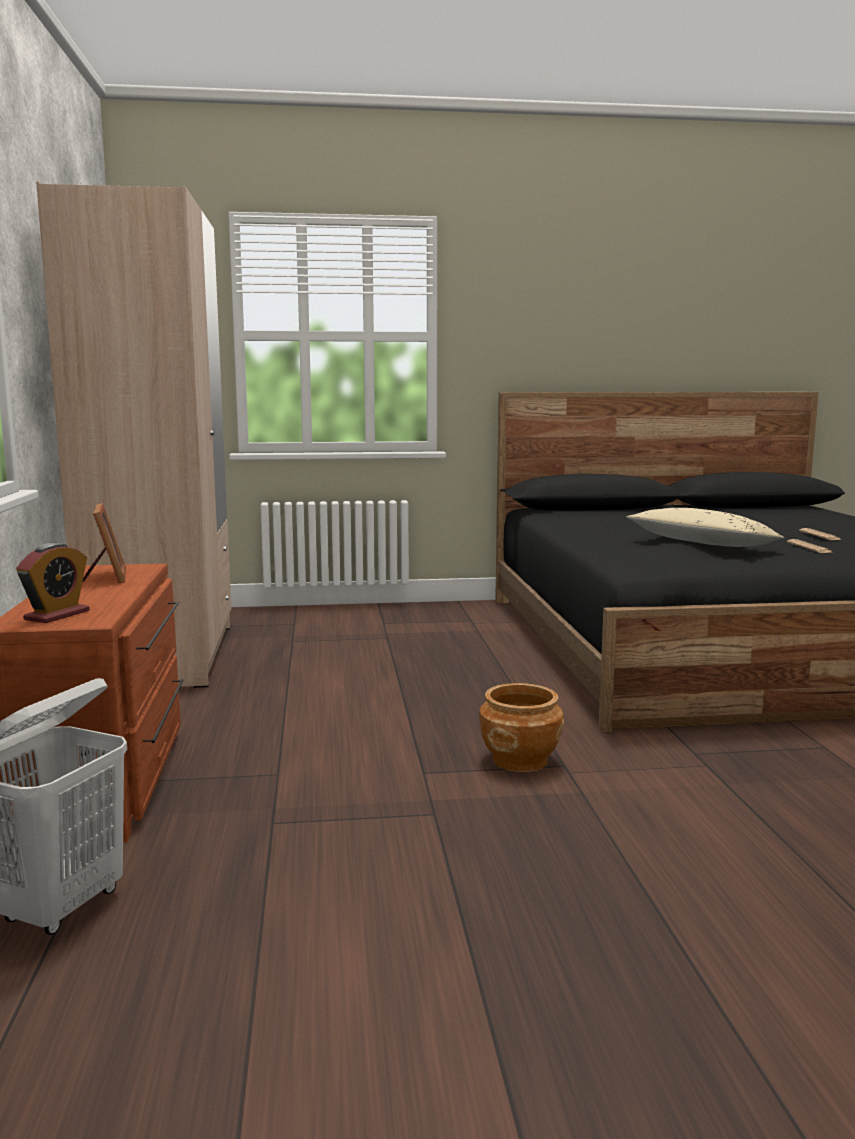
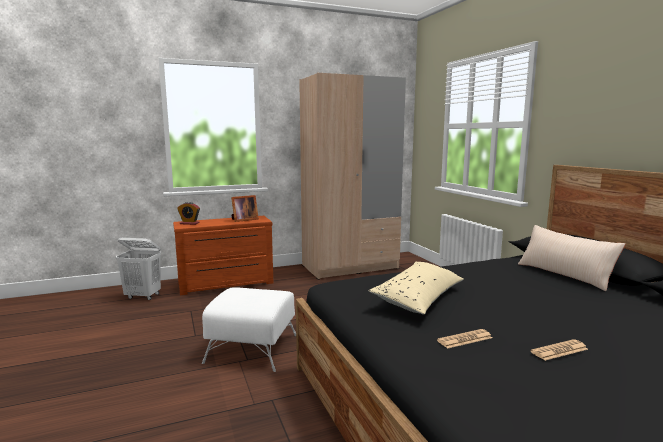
camera: 75 degrees right, 0 degrees up
(520, 760) = (252, 348): brown planter -> white ottoman
(614, 513) = (564, 274): none -> beige pillow

